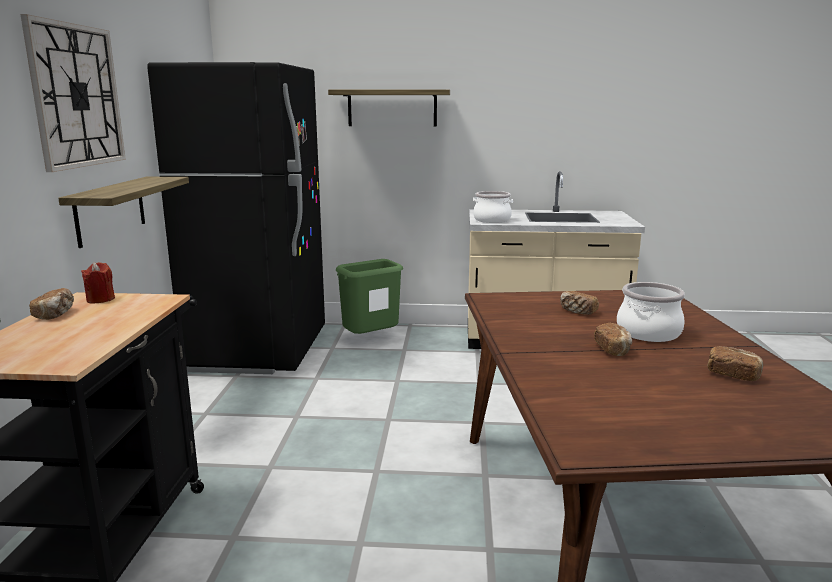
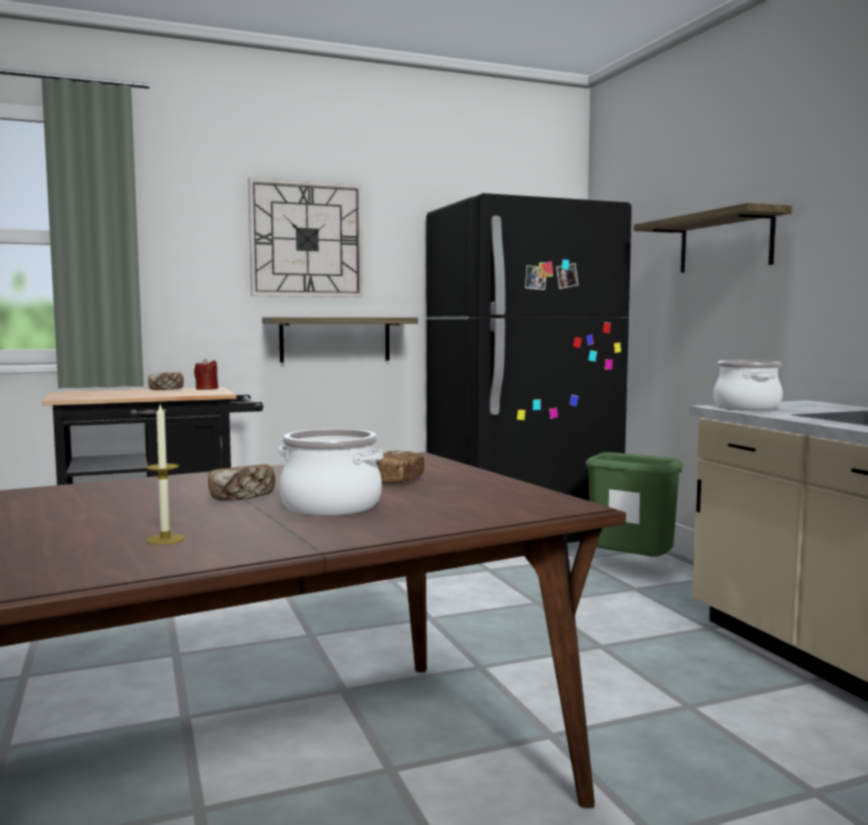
camera: 65 degrees right, 10 degrees down
(733, 375) = (165, 539): bread -> candle

